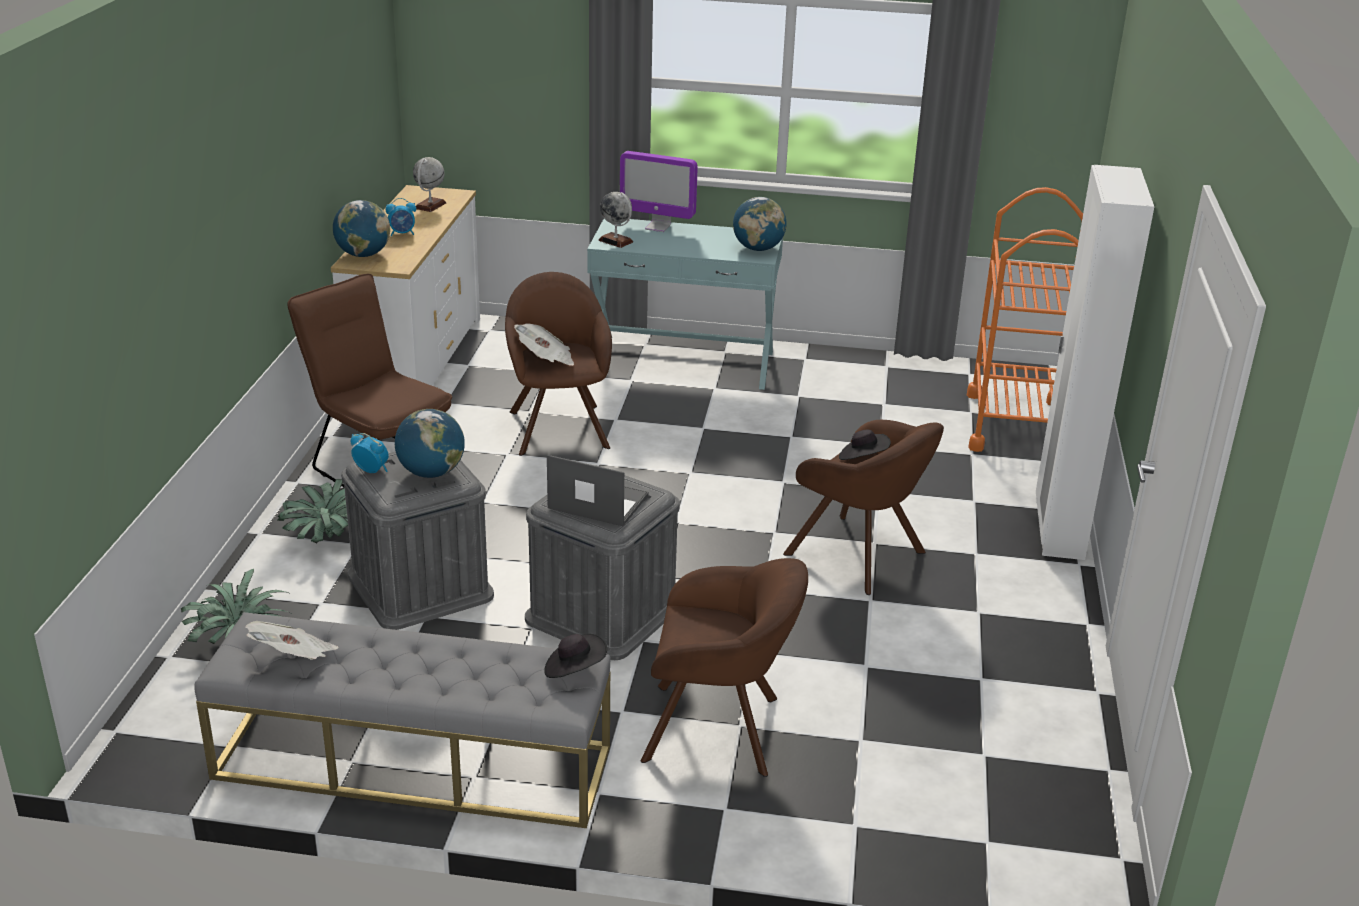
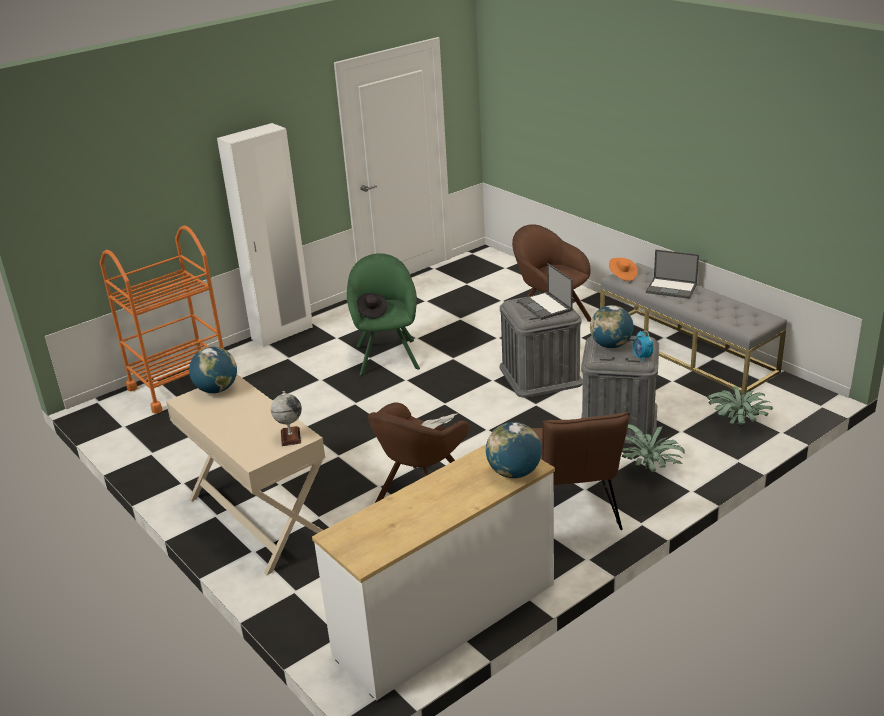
camera: 135 degrees left, 0 degrees up
(294, 658) = (736, 311): newspaper -> none
(402, 233) = (453, 490): alarm clock -> none
(430, 206) = (383, 525): globe -> none
(452, 670) = (672, 288): none -> laptop
(574, 670) = (622, 275): black hat -> orange hat
(657, 227) = (235, 441): monitor -> none
(683, 362) = (258, 518): turquoise console table -> beige console table
(861, 556) = (387, 355): brown armchair -> green armchair

